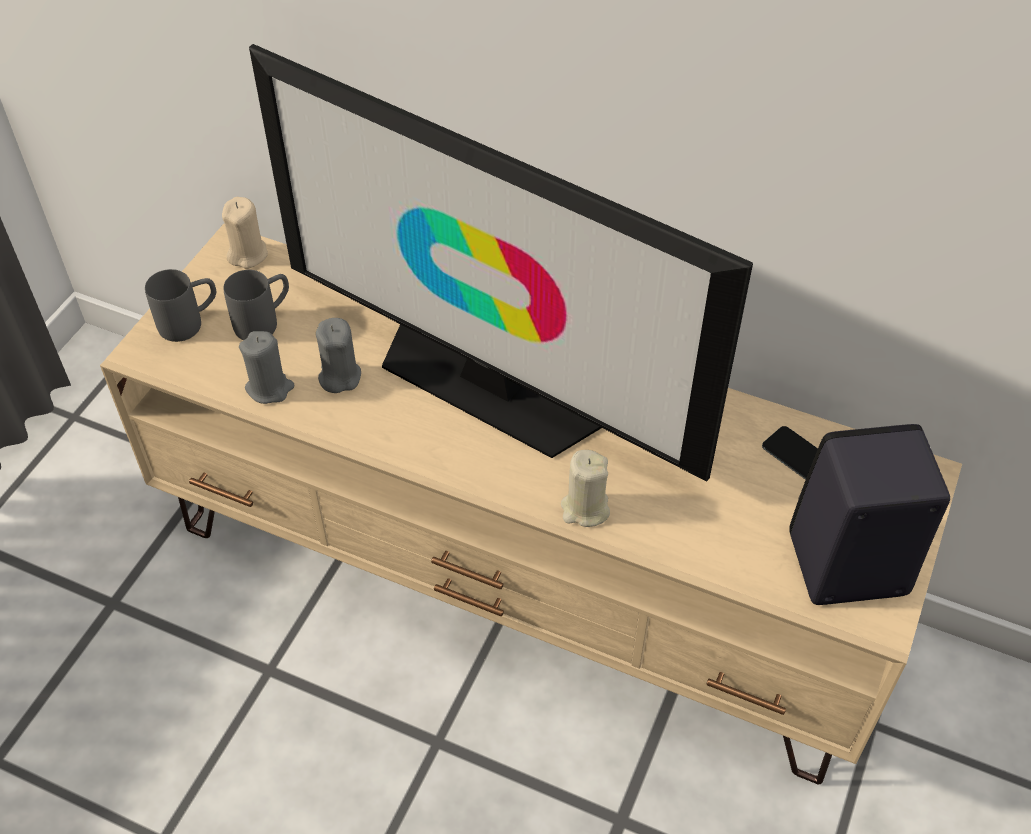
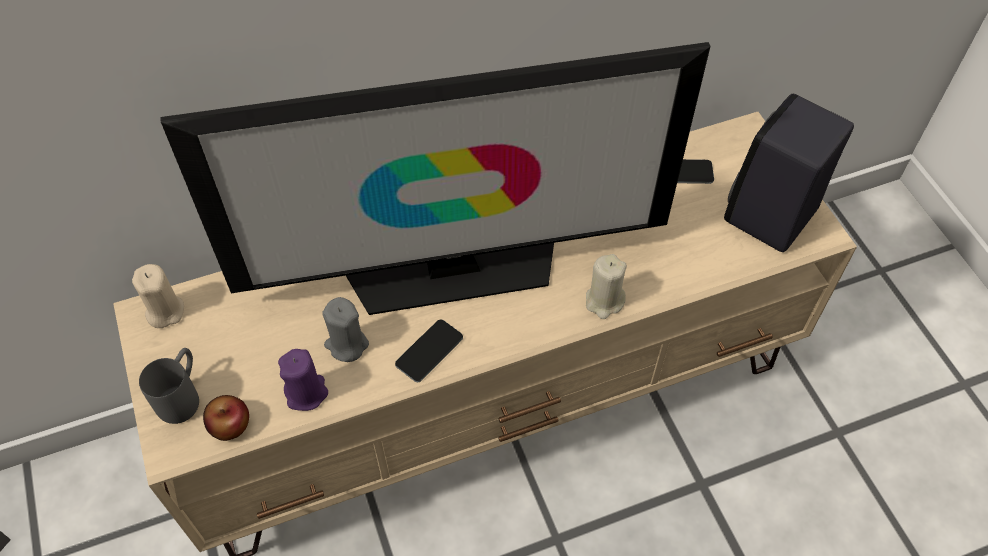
camera: 45 degrees left, 5 degrees up
(194, 368) = (230, 425): none -> apple
(264, 321) = (241, 349): grey mug -> none
(269, 388) = (306, 393): grey candle -> purple candle
(393, 431) = (429, 351): none -> phone

